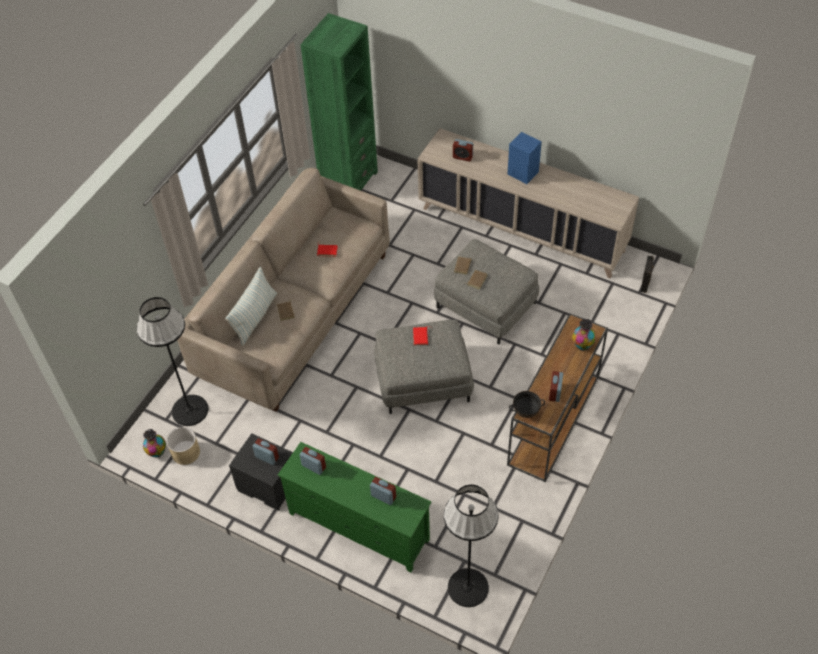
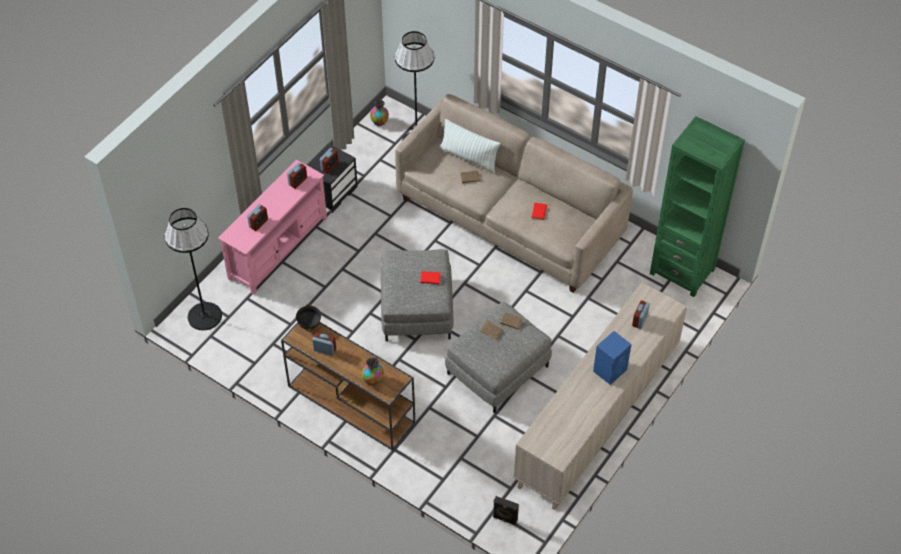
camera: 95 degrees right, 0 degrees up
(185, 452) = (375, 140): beige planter -> none
(358, 527) = (278, 248): green tv stand -> pink tv stand

